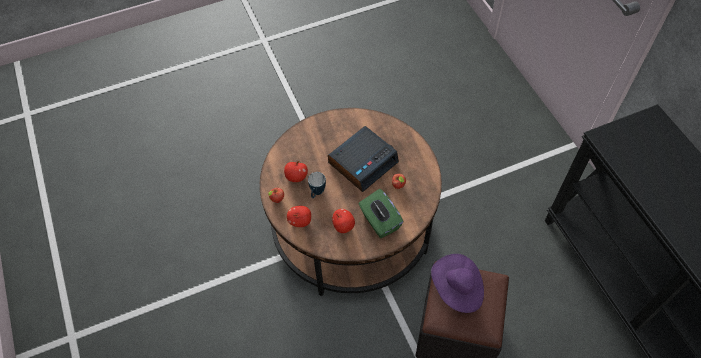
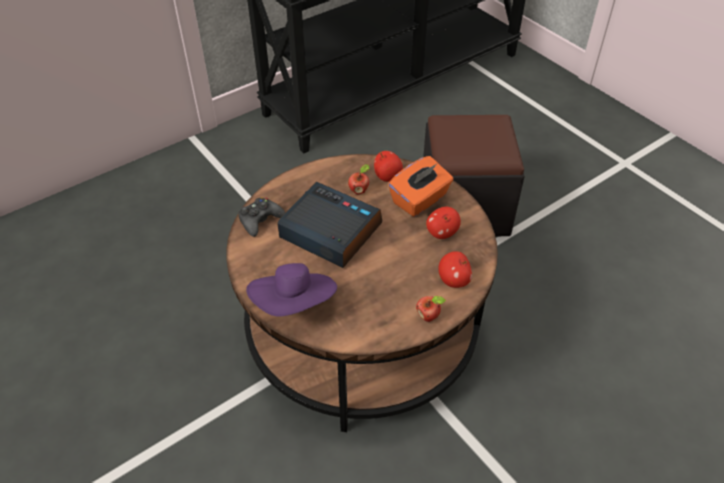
camera: 105 degrees left, 10 degrees down
(296, 177) = (379, 302): apple -> apple (387, 177)
(316, 193) = (400, 272): mug -> none
(379, 221) = (420, 200): green tissue box -> orange tissue box
(383, 127) = (260, 220): none -> black game controller
(457, 289) = (467, 144): purple hat -> purple hat (294, 304)

